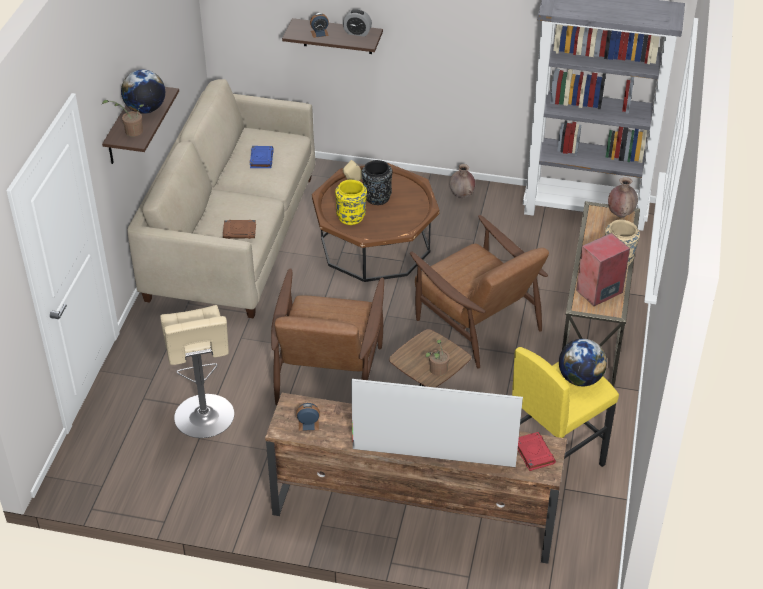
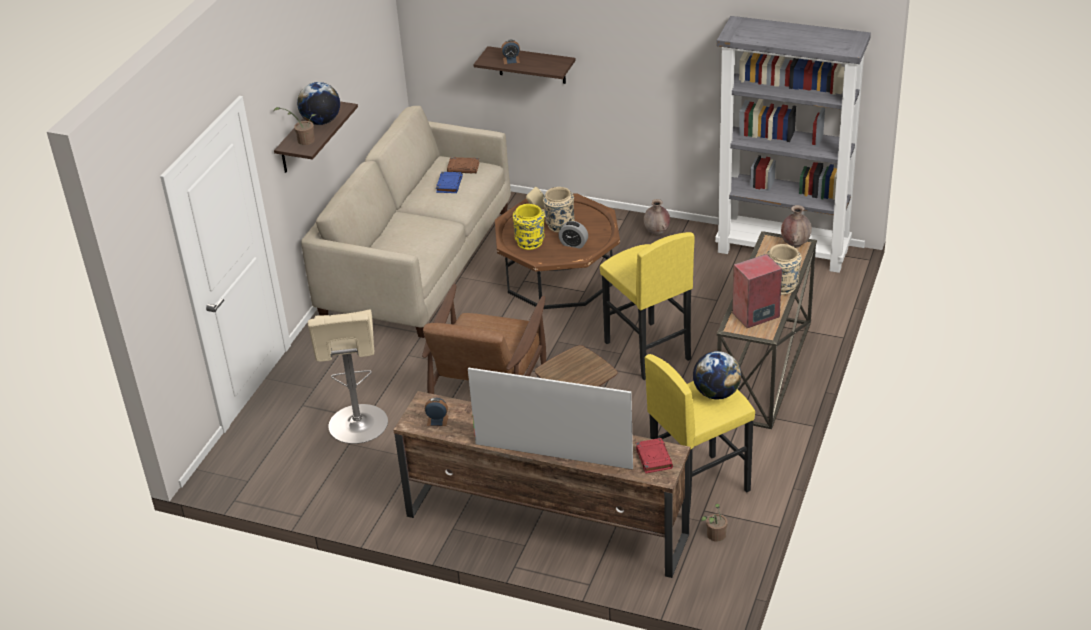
camera: 10 degrees right, 5 degrees down
(240, 231) = (414, 250): brown book -> brown book (464, 167)
(357, 32) = (549, 60): alarm clock -> alarm clock (573, 244)
(377, 197) = (559, 226): black vase -> beige vase
(437, 371) = (580, 383): potted plant -> potted plant (715, 536)
(476, 322) = (647, 351): brown armchair -> yellow stool

